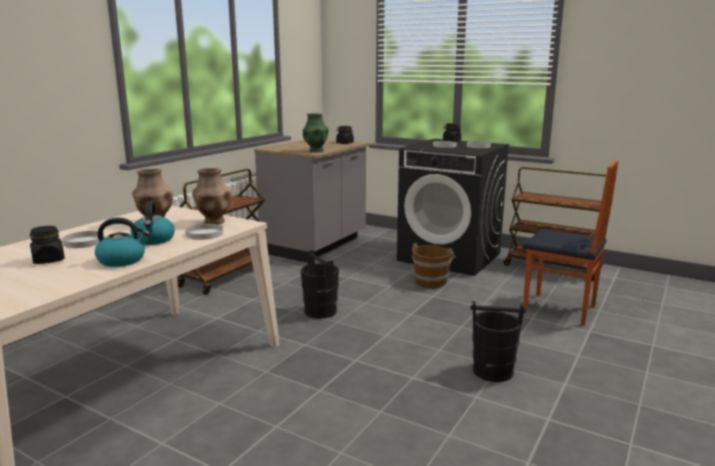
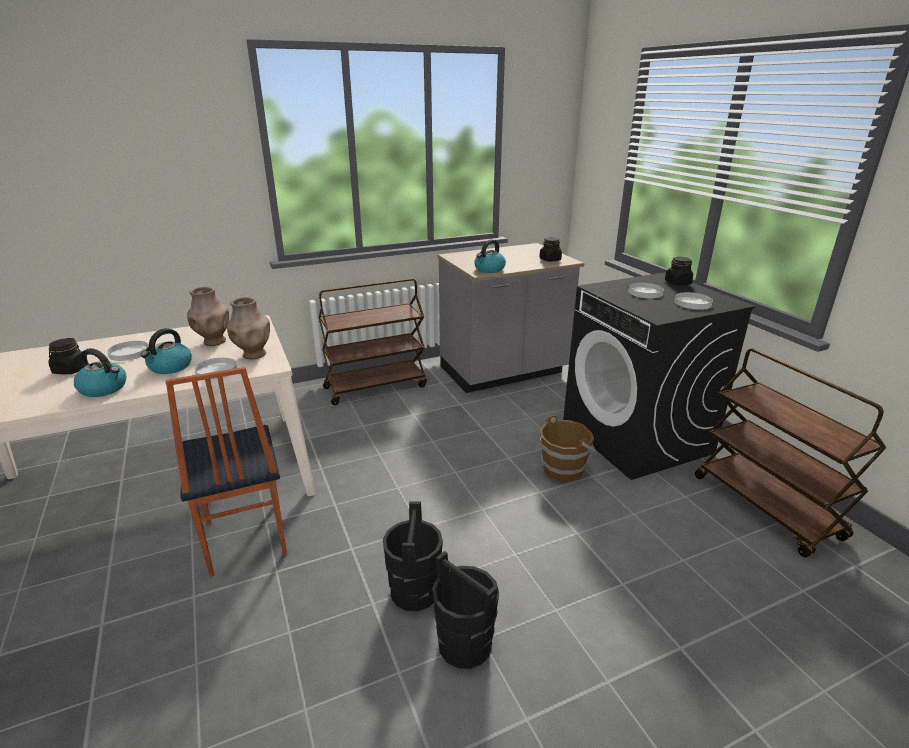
camera: 35 degrees right, 10 degrees up
(316, 151) = (489, 269): green vase -> kettle
(320, 311) = (400, 466): black bucket -> black bucket (415, 591)
(559, 310) = (681, 587): chair -> chair (244, 539)

